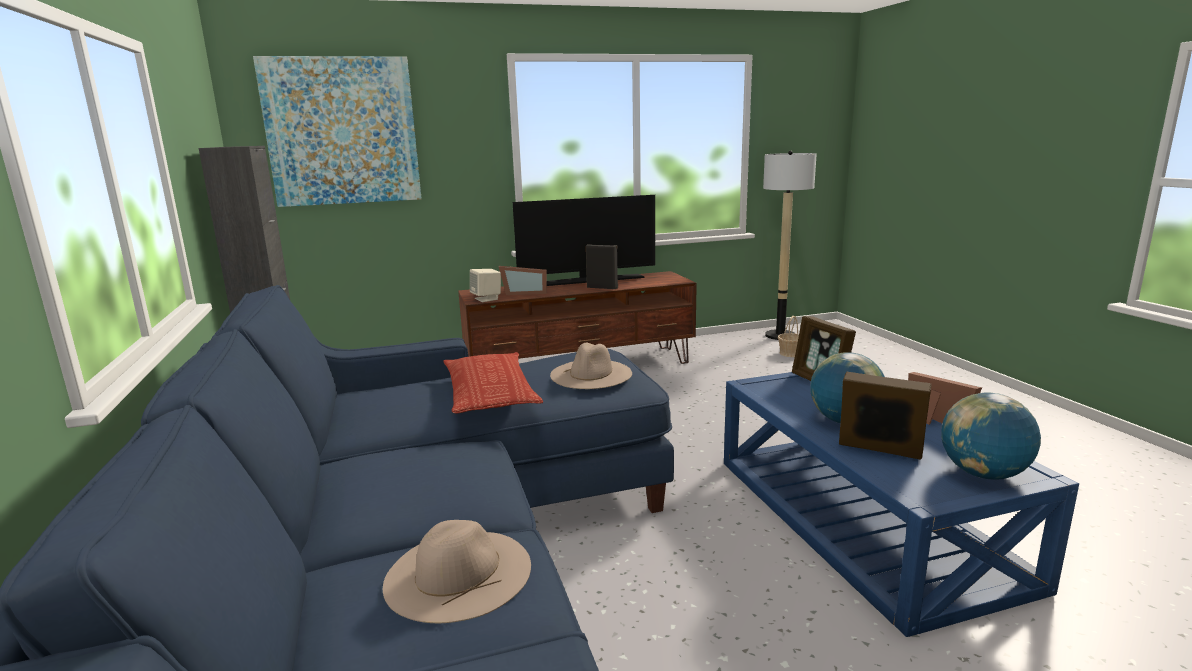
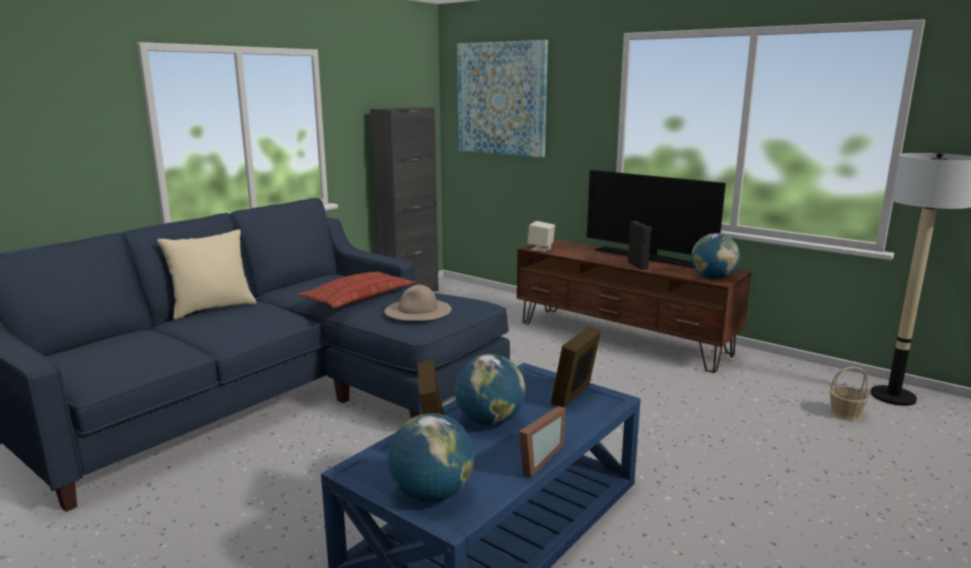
camera: 55 degrees right, 0 degrees up
(335, 492) = (213, 308): none -> beige pillow
(458, 573) = (144, 350): beige hat -> none
(524, 293) = (576, 252): picture frame -> none
(671, 280) = (713, 278): none -> globe

